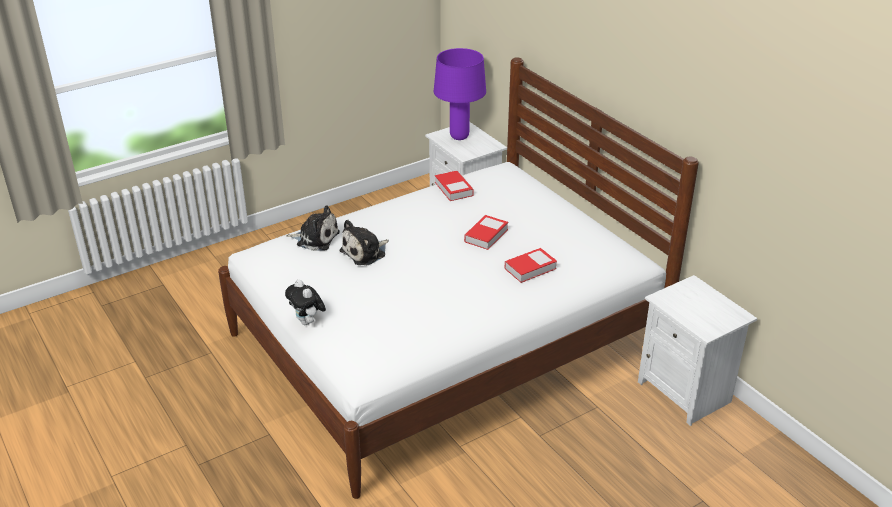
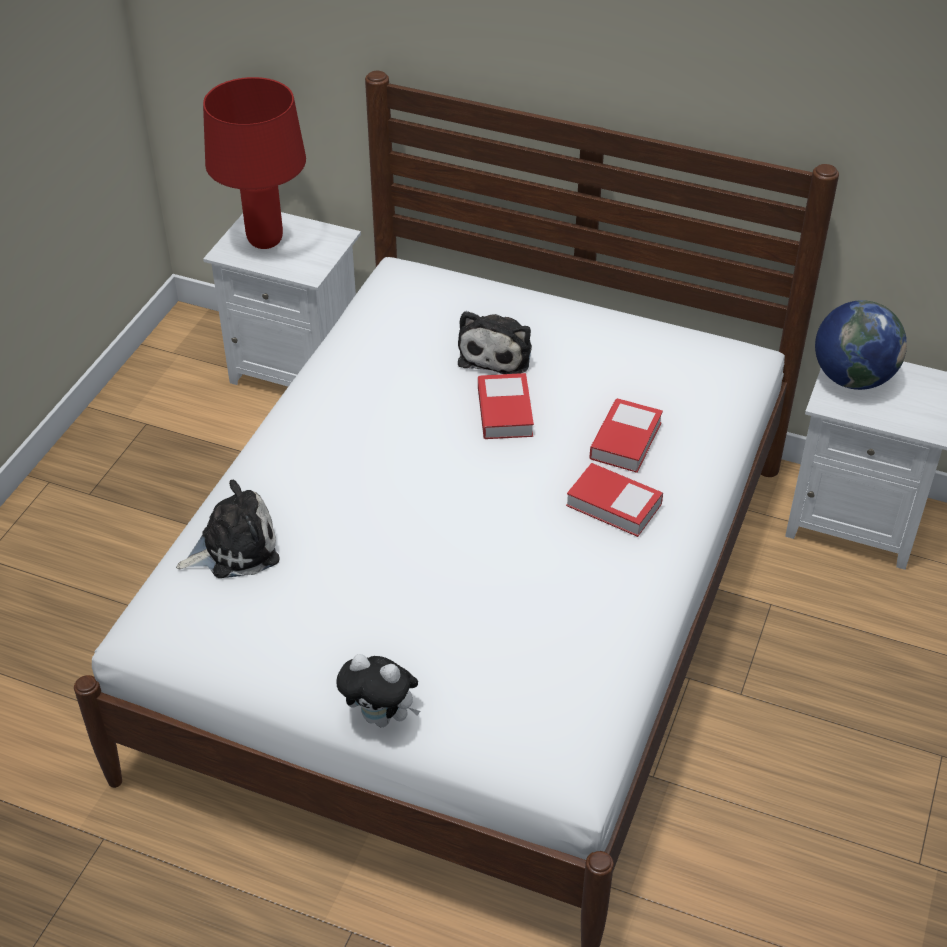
camera: 35 degrees left, 10 degrees up
(365, 252) = (349, 535): plush toy -> plush toy (497, 353)
(453, 189) = (368, 347): book -> book (614, 505)
(459, 137) = (264, 241): purple table lamp -> red table lamp
(688, 293) = (852, 378): none -> globe

